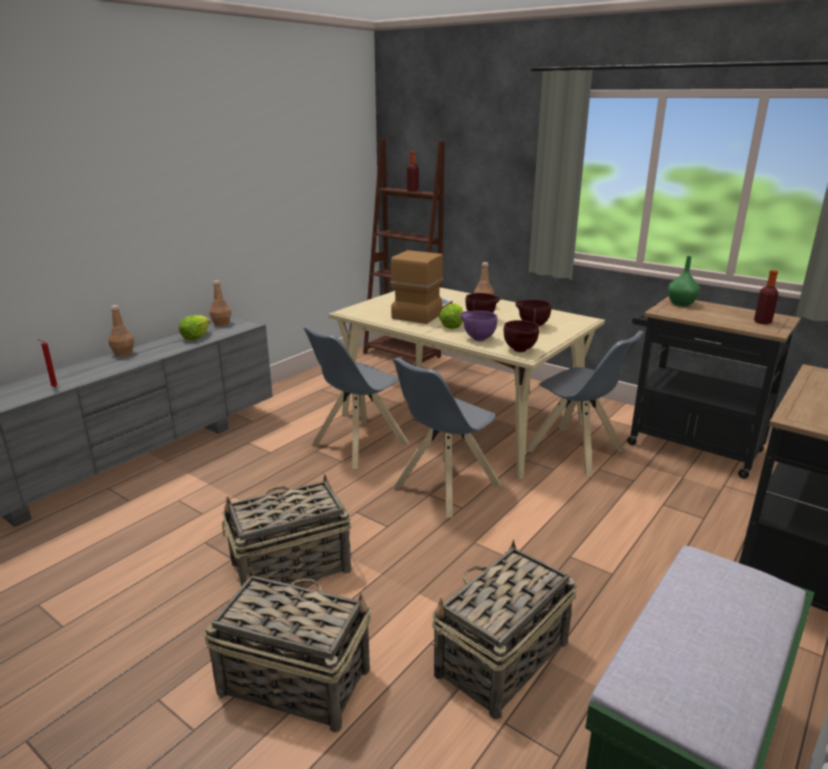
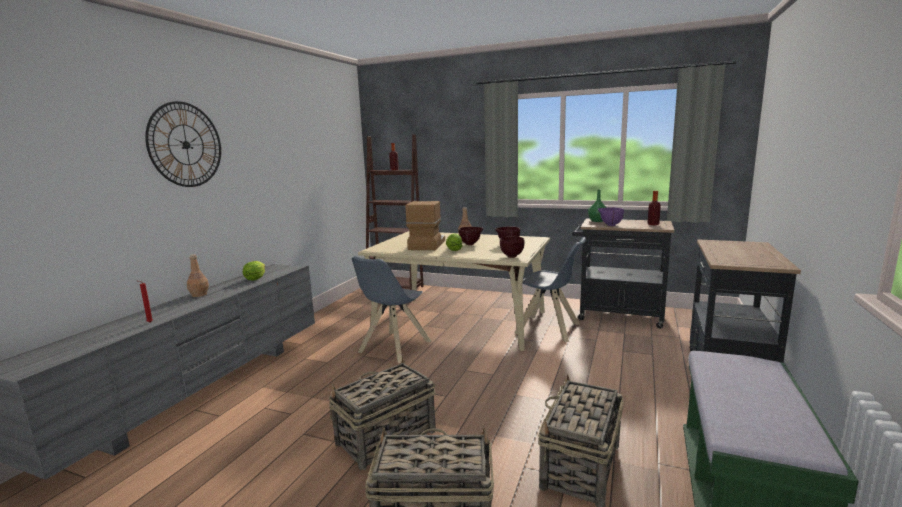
camera: 15 degrees left, 10 degrees down
(110, 165) = (186, 145): none -> wall clock
(221, 324) = (271, 269): brown bottle -> none
(444, 487) = (473, 364): grey chair -> none
(477, 339) = (478, 254): purple bowl -> purple bowl (609, 225)

